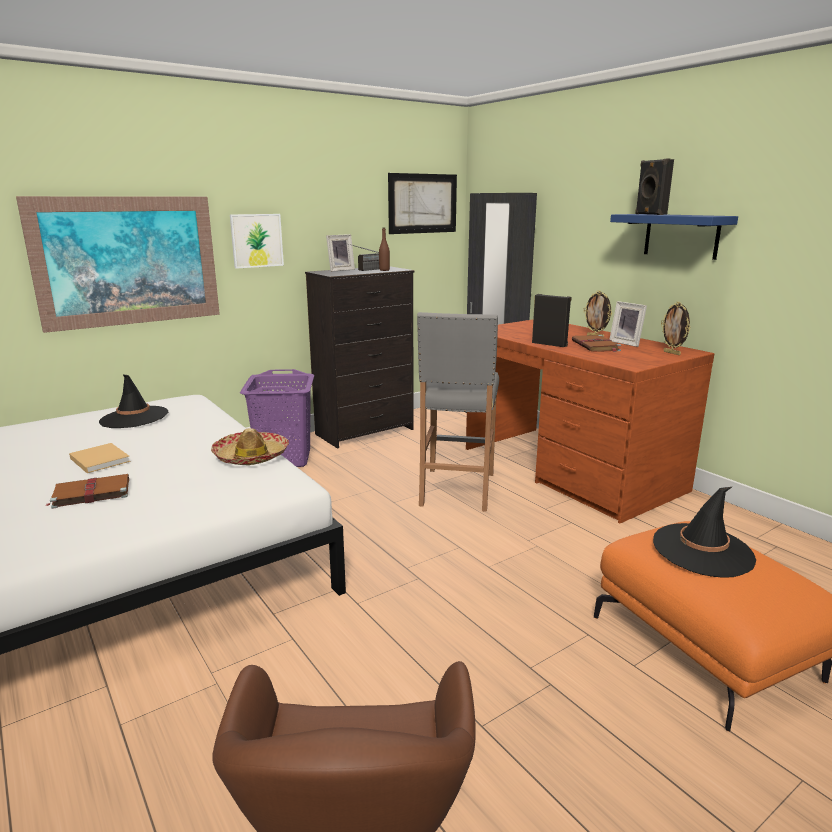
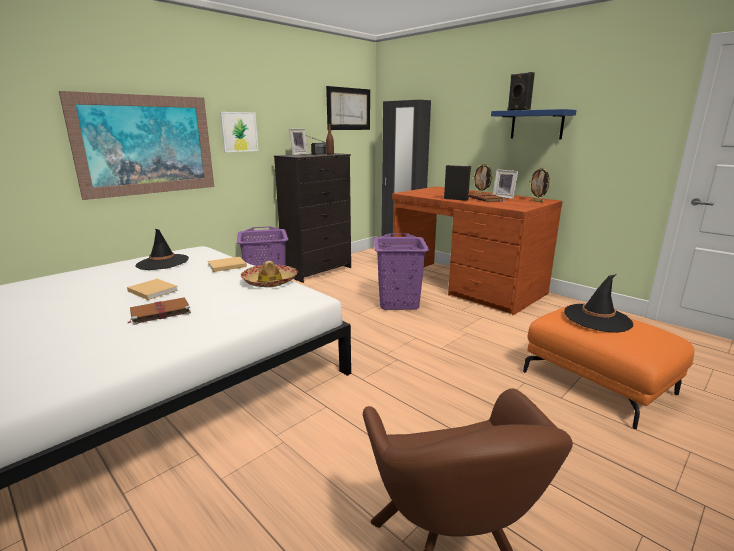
camera: 10 degrees left, 0 degrees up
(208, 428) = (226, 266): none -> beige book
(456, 489) = (398, 303): grey stool -> purple laundry basket

